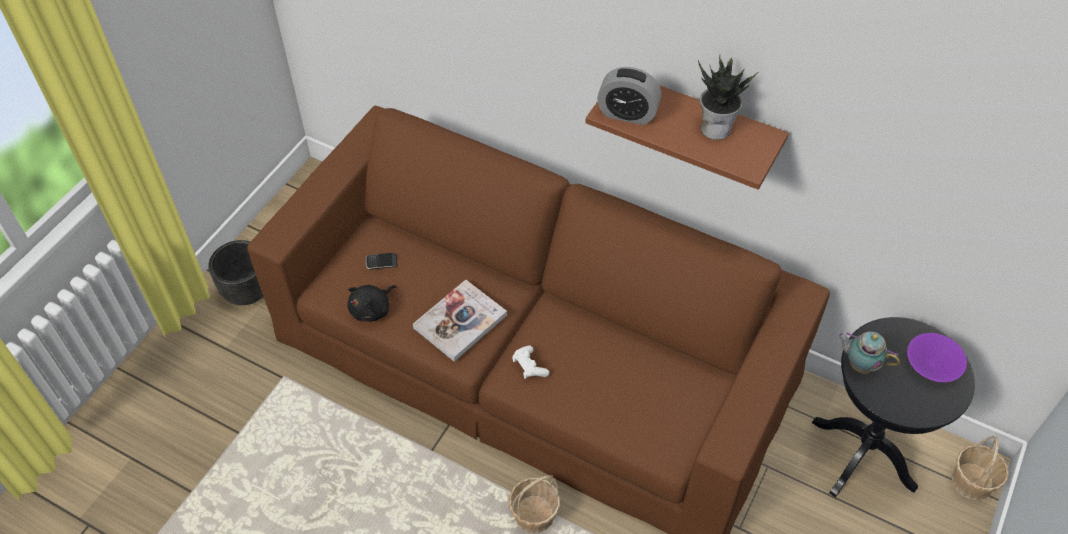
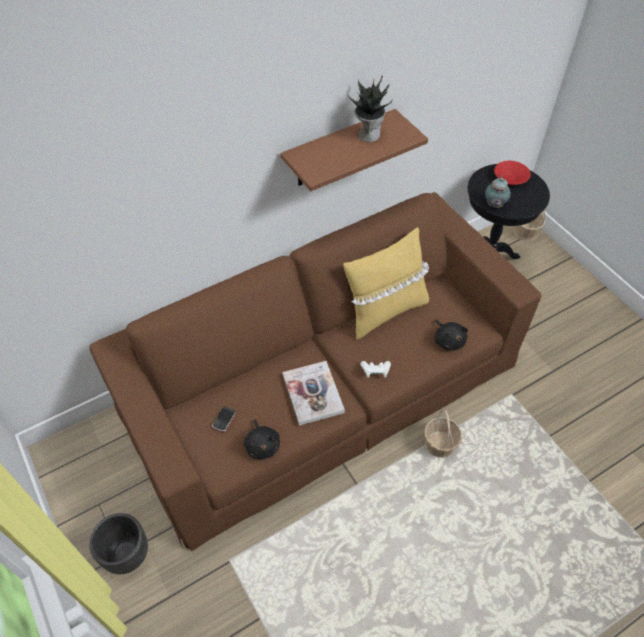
camera: 60 degrees left, 0 degrees up
(622, 337) = (385, 311): none -> yellow pillow
(627, 114) = (324, 166): alarm clock -> none
(627, 423) = (448, 340): none -> black plush toy
(859, 364) = (494, 205): teapot -> teapot turned 45 degrees counterclockwise
(933, 364) = (510, 178): purple bowl -> red bowl

